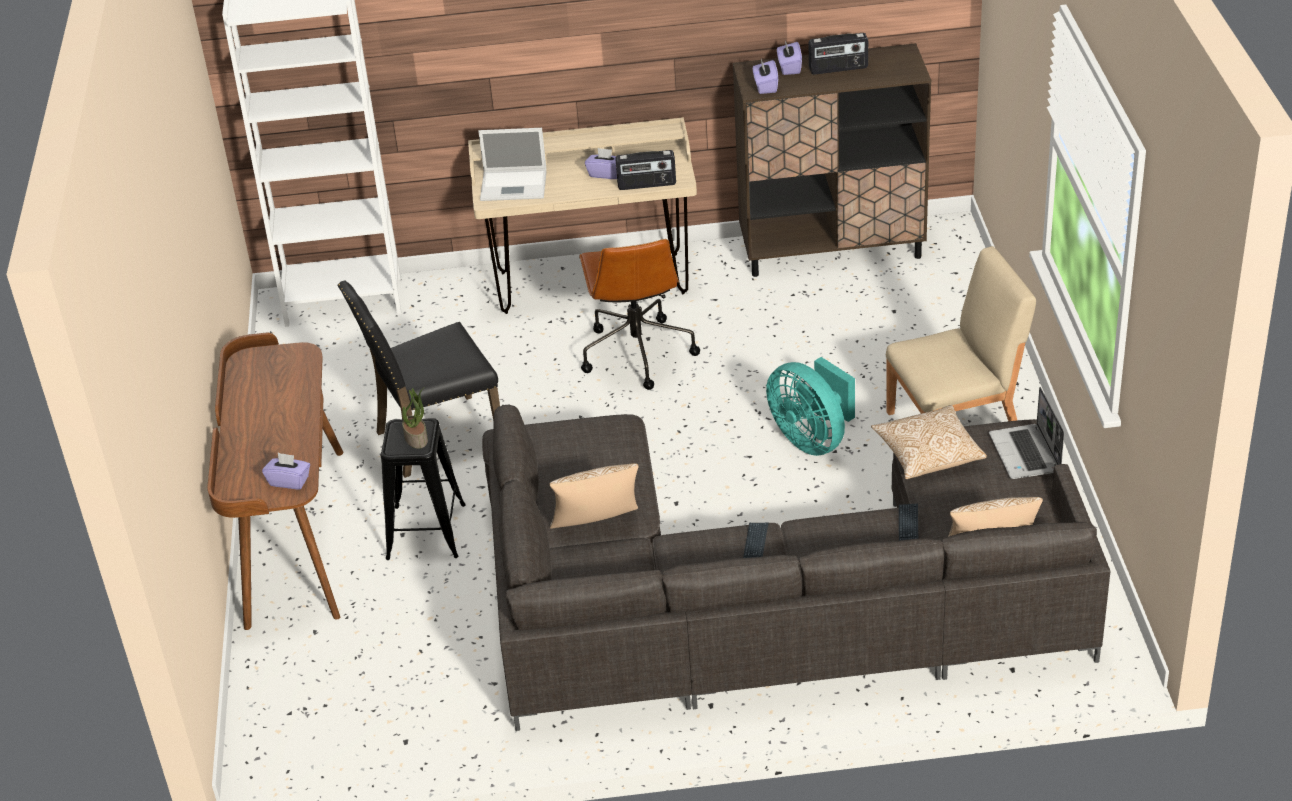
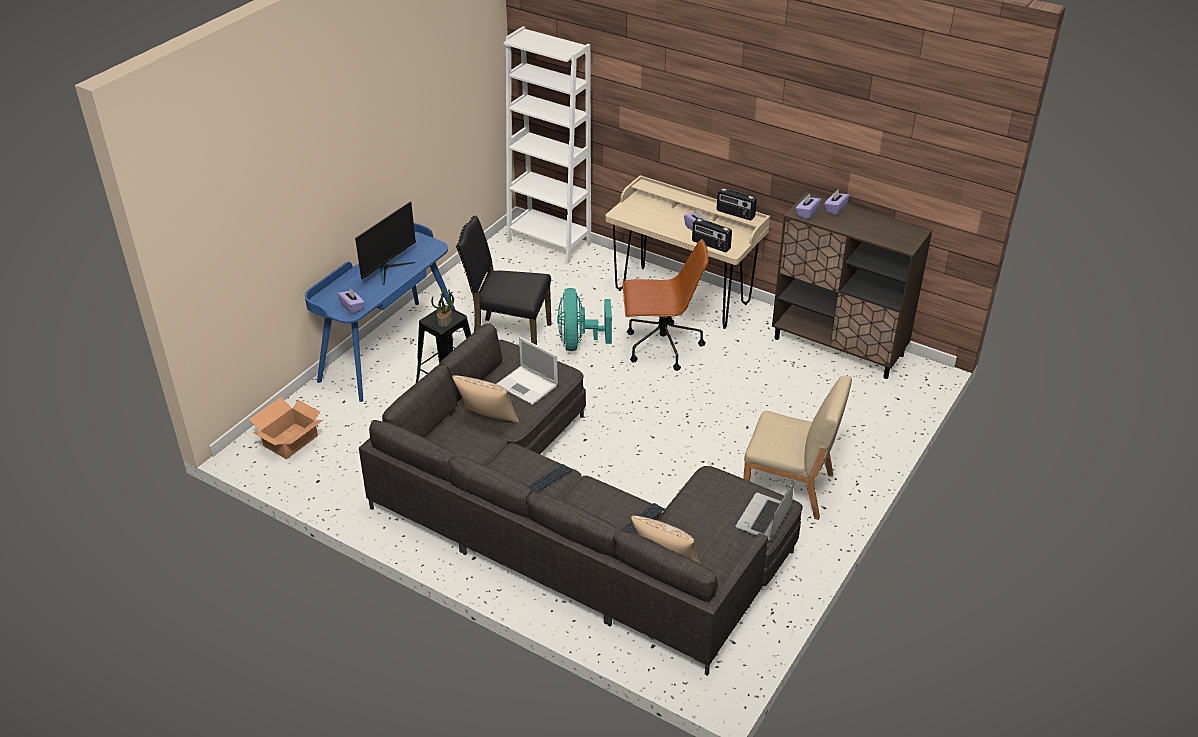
camera: 35 degrees right, 0 degrees up
(273, 411) = (388, 268): none -> monitor
(293, 536) = (389, 349): brown desk -> blue desk
(305, 717) = (291, 441): none -> cardboard box
(515, 185) = (641, 212): laptop -> laptop (528, 386)
(637, 352) = (661, 347): brown office chair -> brown office chair turned 120 degrees counterclockwise
(812, 439) = (698, 447): turquoise fan -> turquoise fan (579, 342)
(838, 69) = (863, 223): radio -> radio (735, 214)
(928, 455) = (707, 485): pillow -> none

